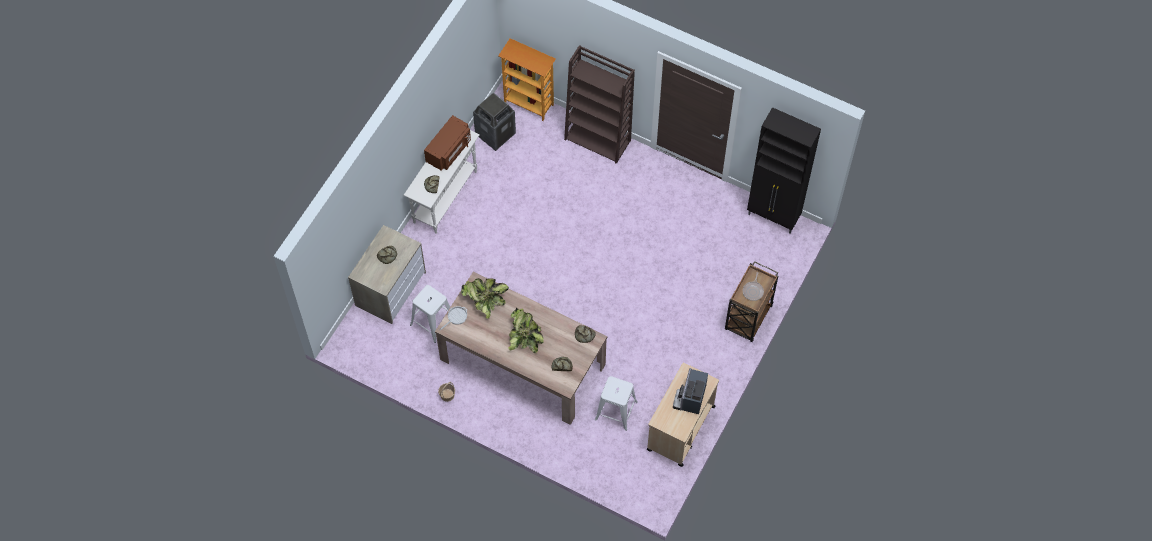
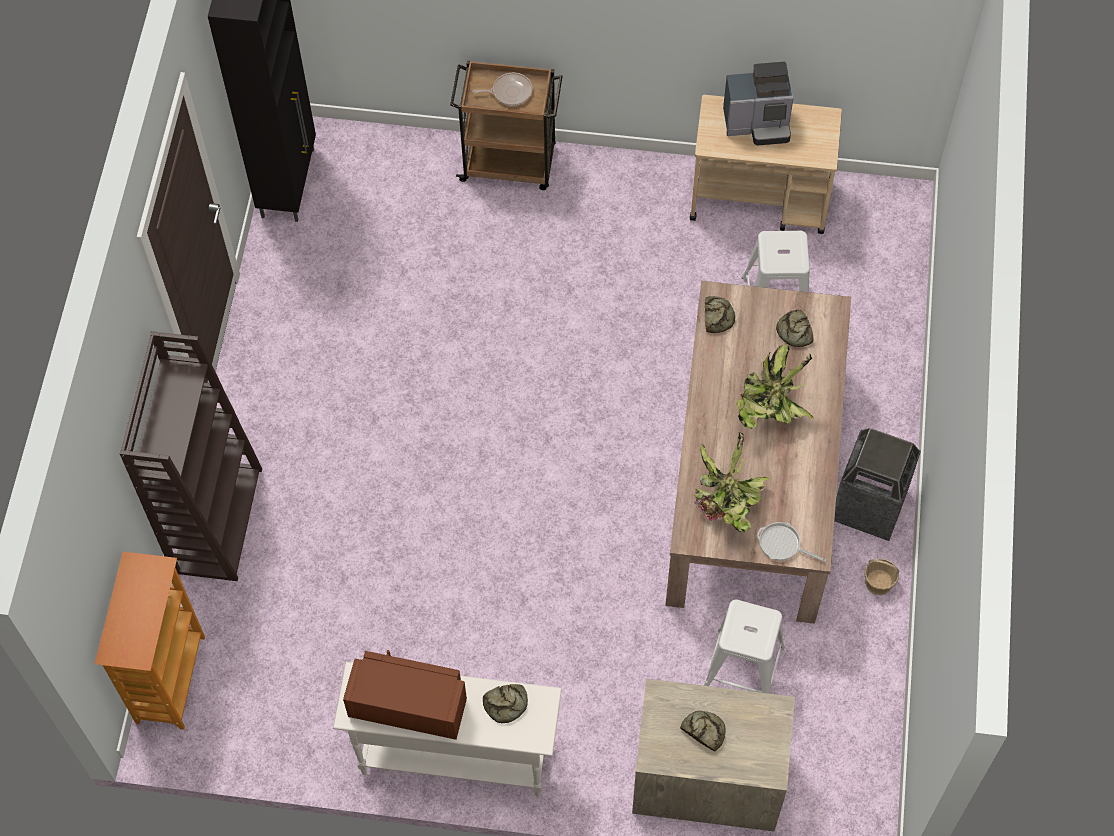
camera: 110 degrees left, 0 degrees up
(495, 134) = (267, 717): trash can -> trash can (868, 506)

